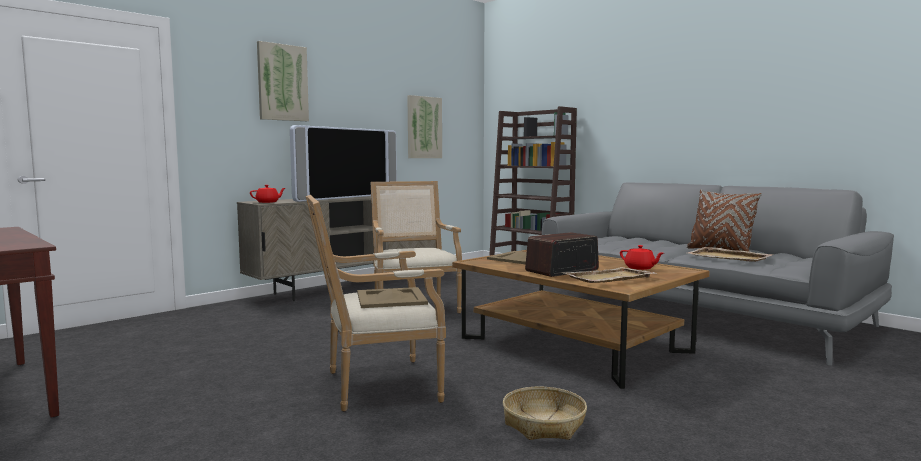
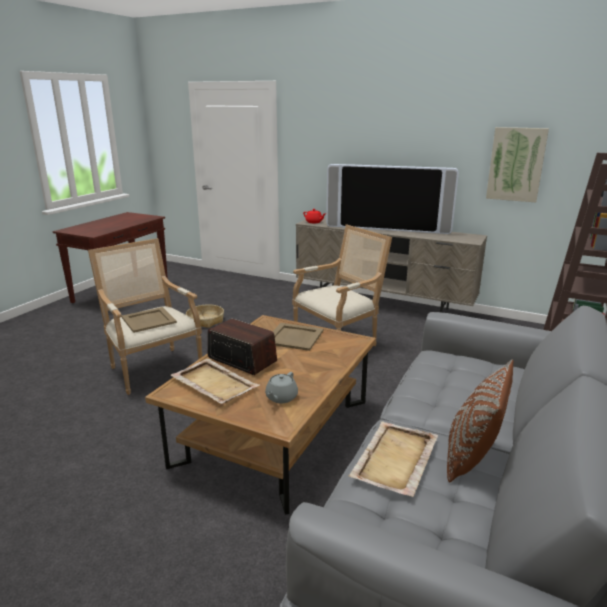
camera: 70 degrees right, 15 degrees up
(282, 82) = (353, 122): picture -> none
(543, 424) = (93, 437): basket -> basket (205, 321)
(640, 268) = (281, 397): red teapot -> grey teapot

